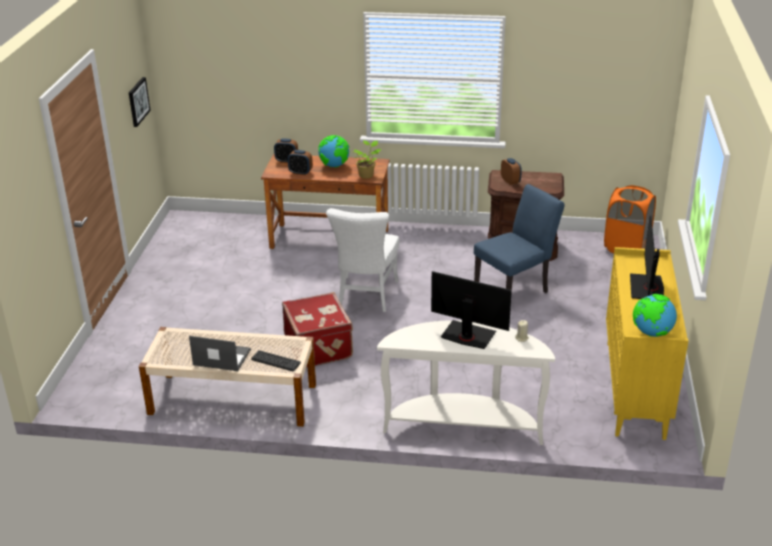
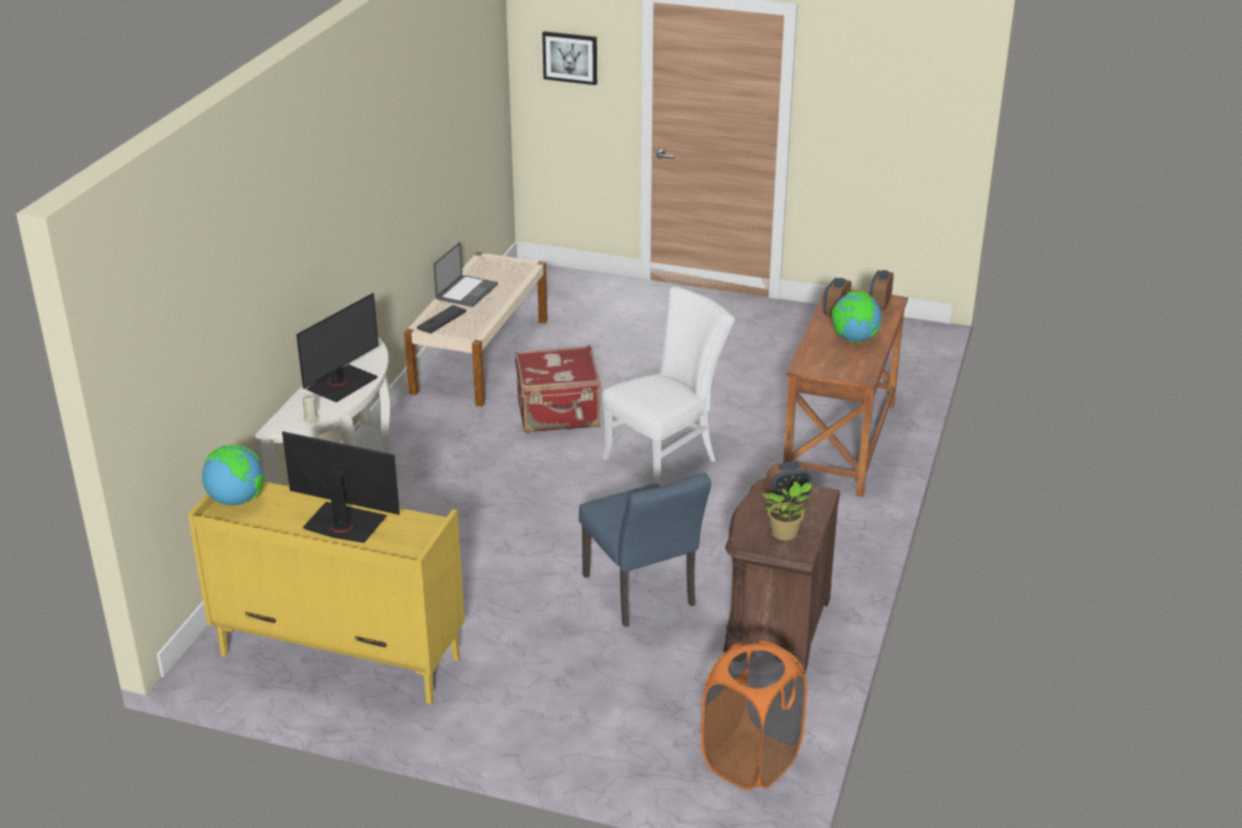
camera: 100 degrees right, 0 degrees up
(138, 101) = (906, 132): picture -> picture (570, 57)
(365, 296) = (666, 458): white chair -> white chair turned 120 degrees clockwise
(366, 175) = (817, 362): potted plant -> potted plant (786, 534)

